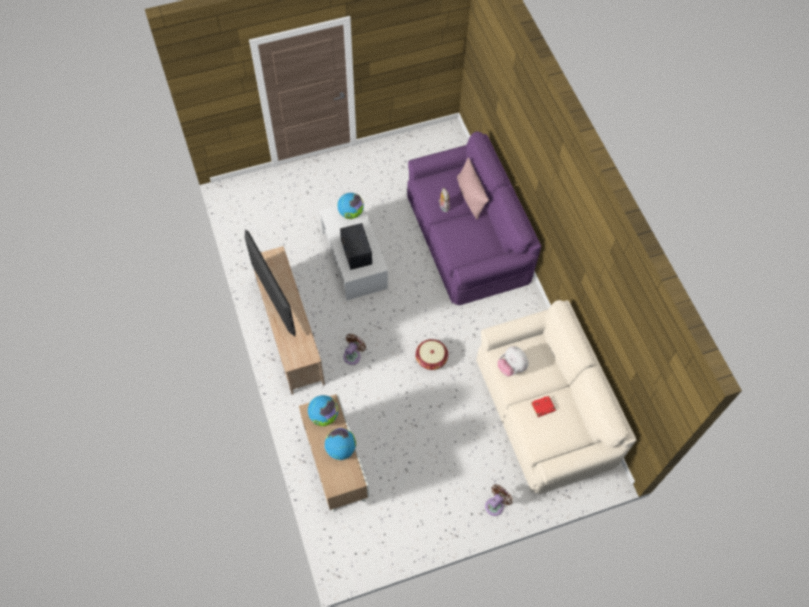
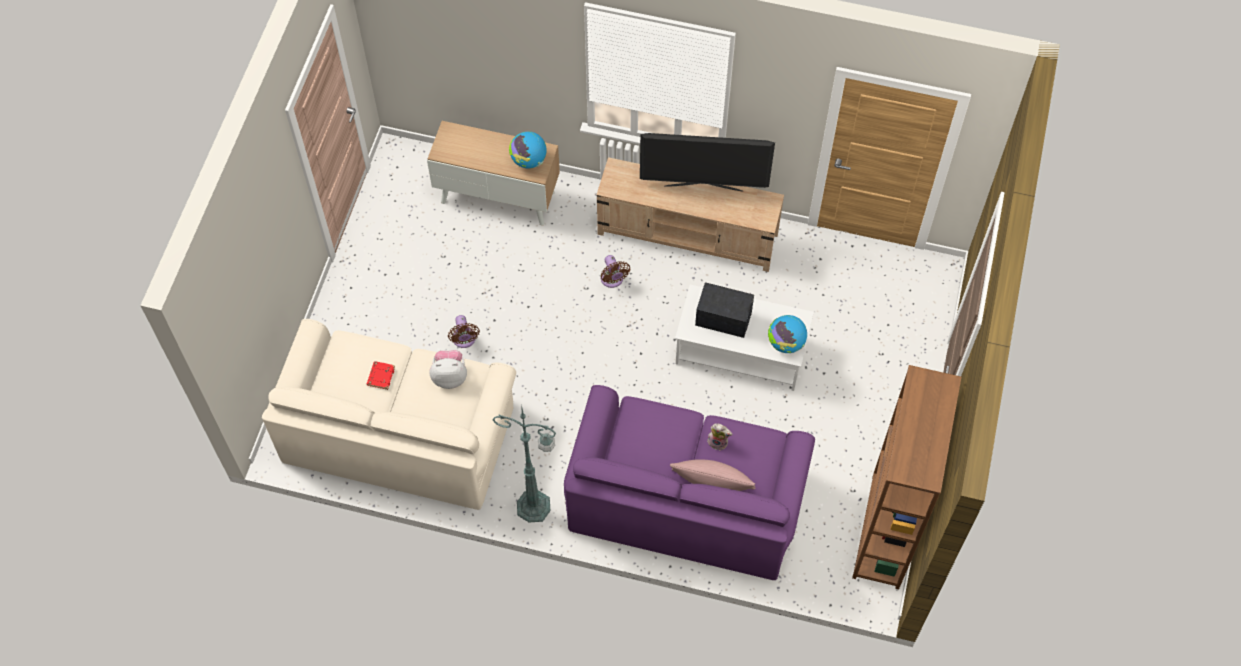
camera: 125 degrees right, 0 degrees up
(341, 449) = (482, 156): globe -> none
(415, 143) = (885, 532): none -> brown bookcase
(431, 358) = (550, 355): basket -> none
(496, 505) = (341, 315): brown fan -> brown fan (464, 340)
(531, 307) = (535, 507): none -> green floor lamp

